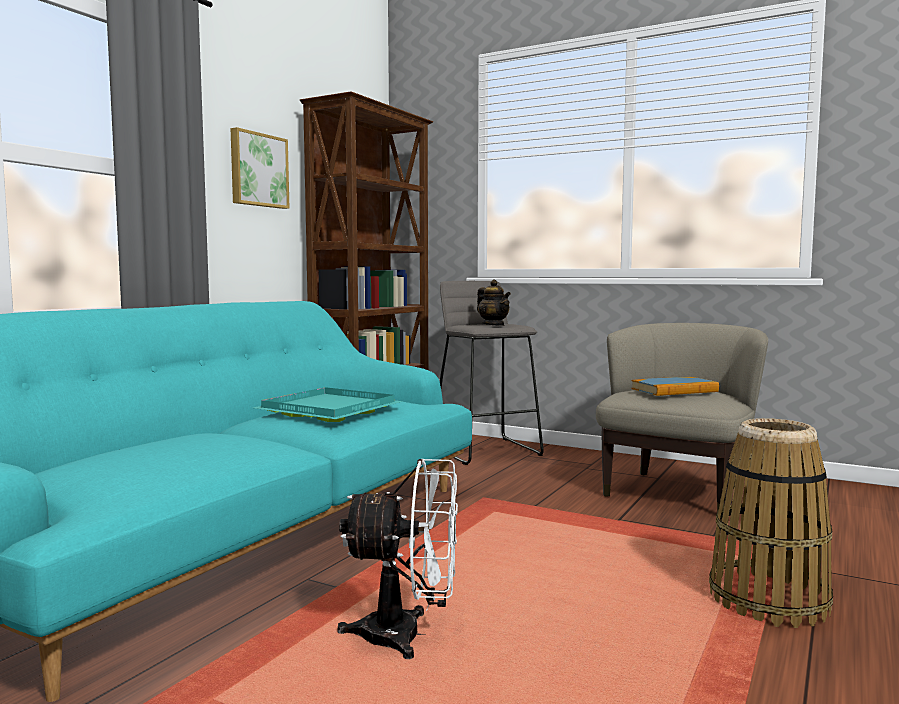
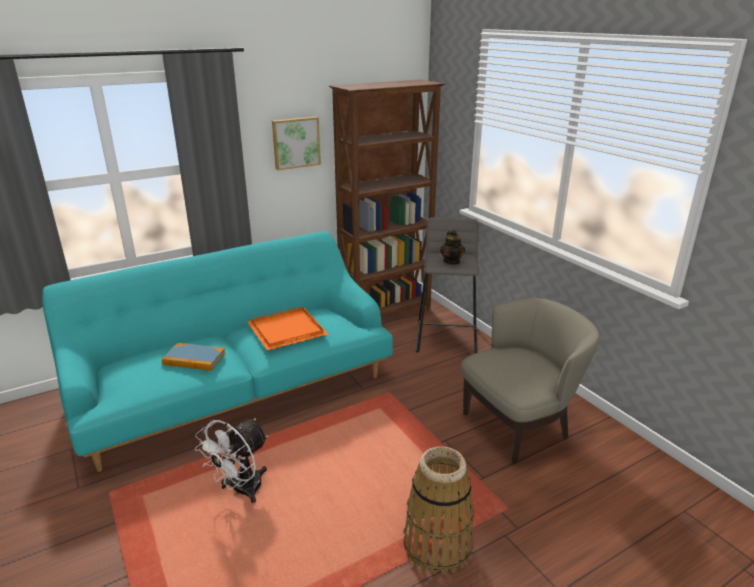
camera: 30 degrees right, 20 degrees up
(329, 410) = (286, 331): turquoise tray -> orange tray
(407, 636) = (241, 491): white fan -> white fan turned 90 degrees clockwise
(674, 390) = (520, 363): book -> book (194, 359)

